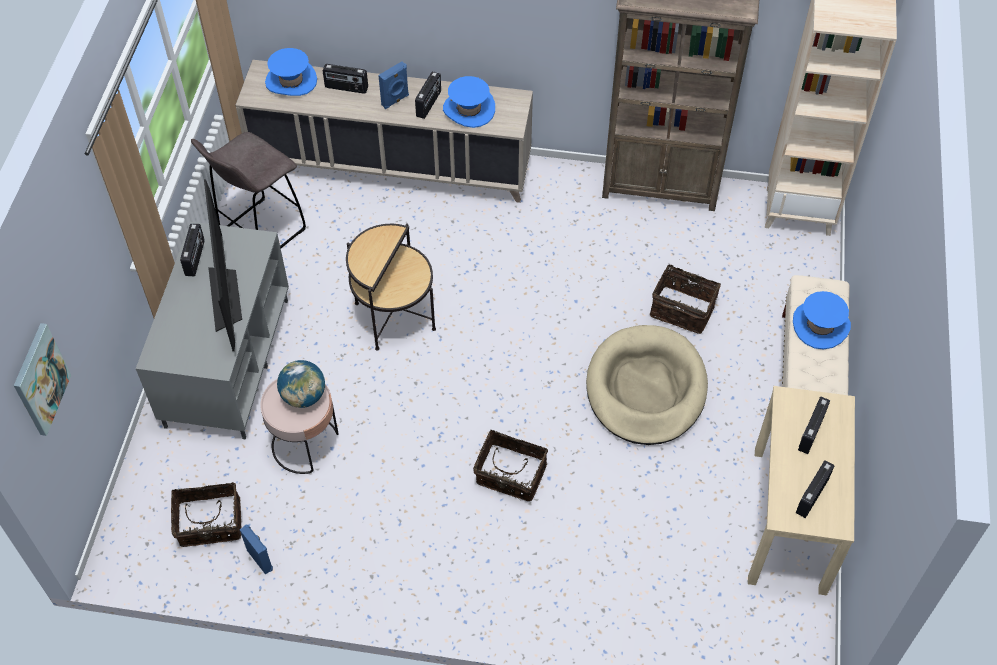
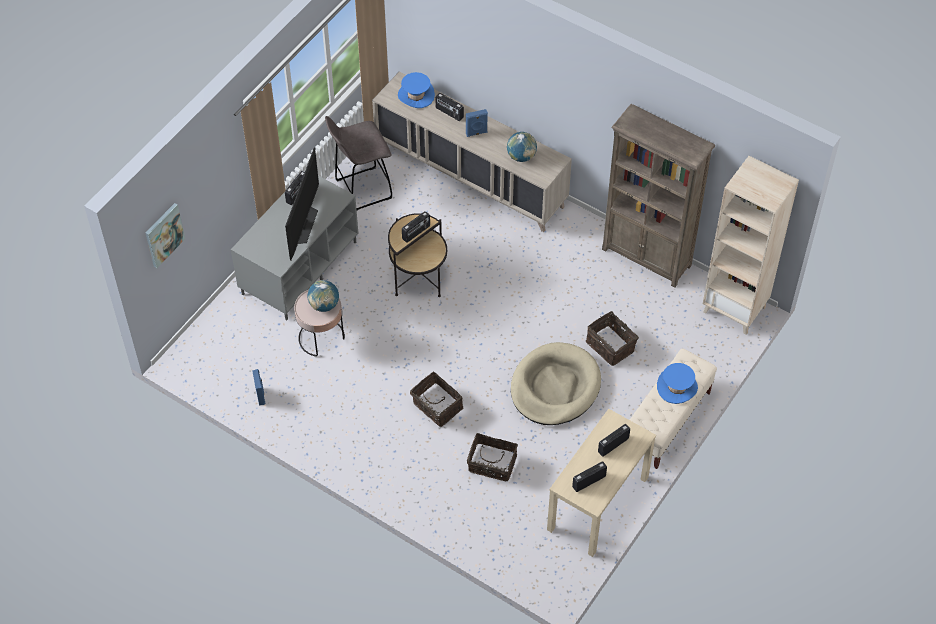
camera: 25 degrees right, 0 degrees up
(210, 524) = (241, 363): basket -> basket (492, 465)
(429, 104) = (497, 143): radio -> radio (416, 233)
(469, 109) = (521, 156): blue hat -> globe

